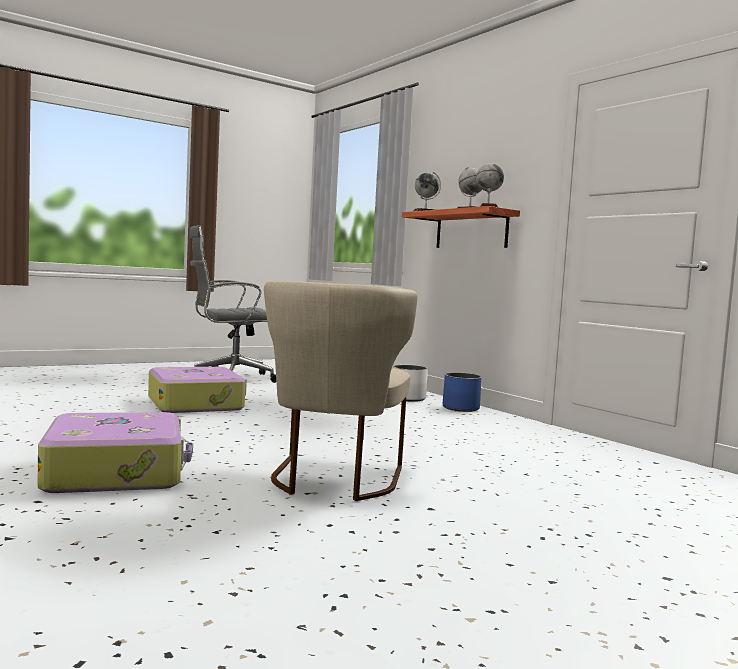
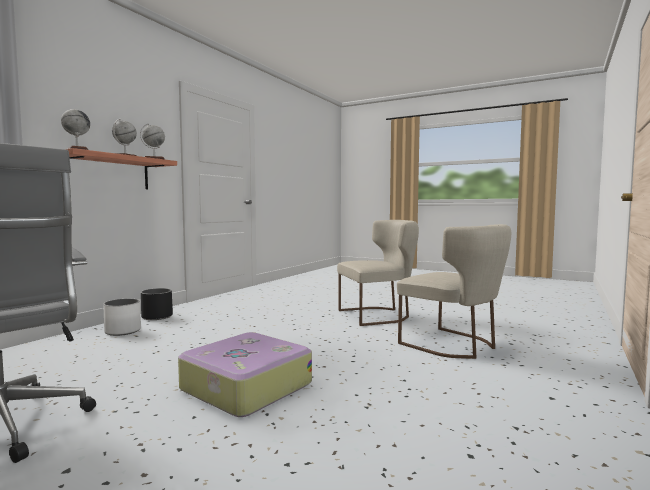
camera: 115 degrees left, 0 degrees up
(116, 472) = (454, 345): suitcase -> beige chair
(460, 408) = (157, 317): blue planter -> black planter

